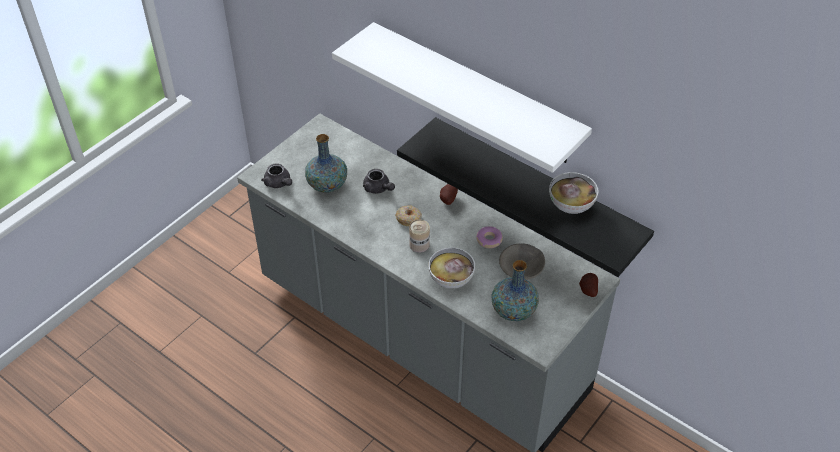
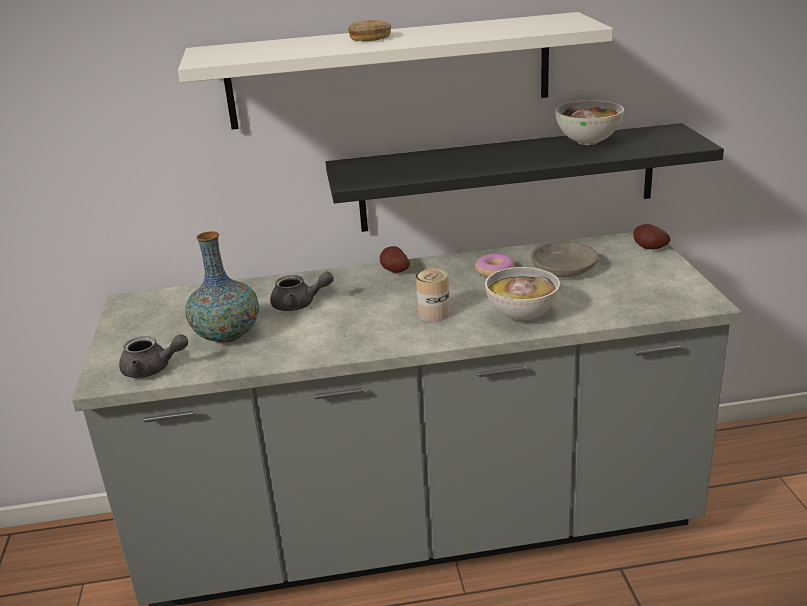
camera: 45 degrees left, 20 degrees down
(409, 218) = (381, 304): donut -> donut (370, 38)
(513, 311) = (625, 297): vase -> none

